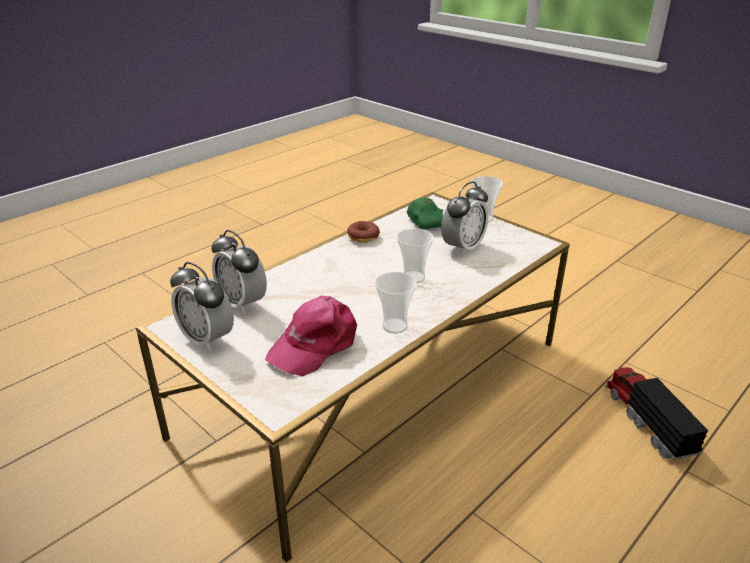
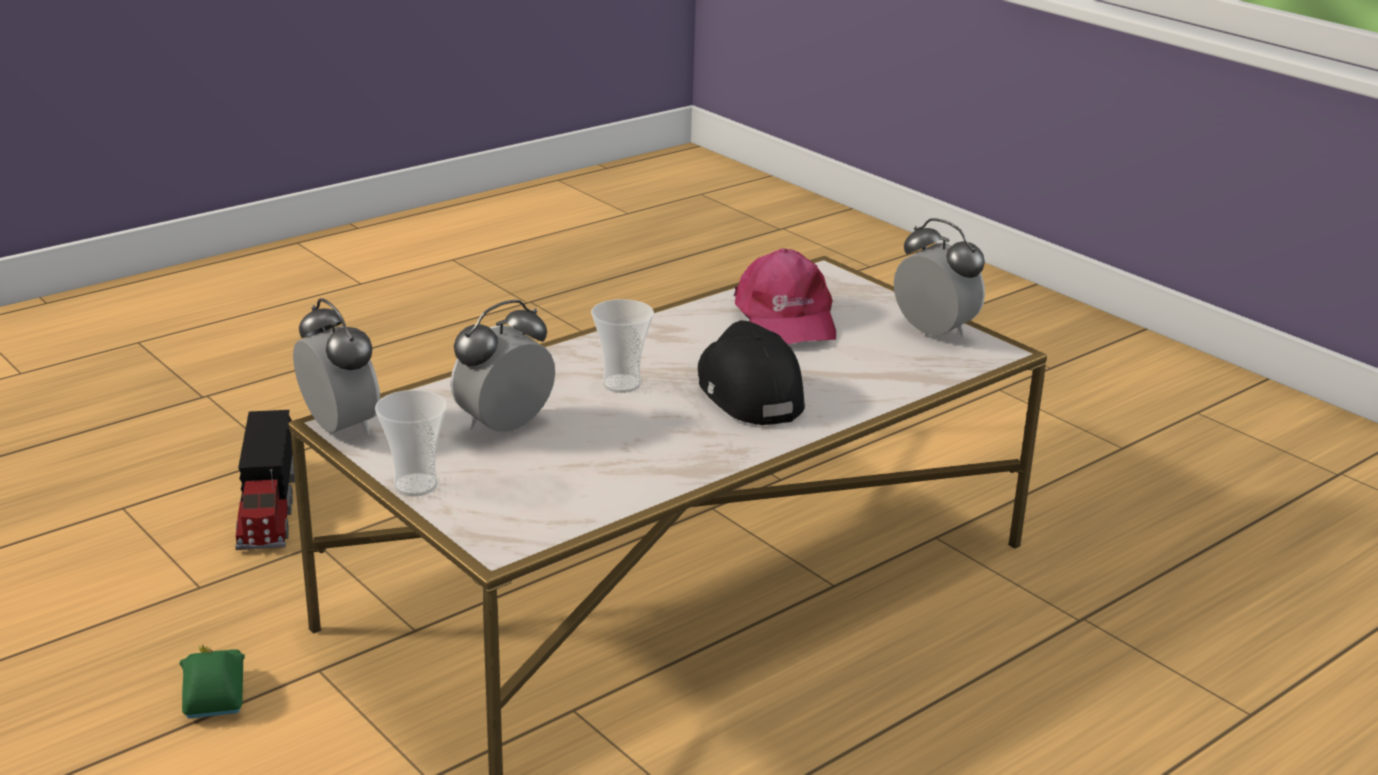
camera: 175 degrees left, 5 degrees down
(242, 303) = (902, 369): alarm clock -> alarm clock (340, 428)
(315, 344) = (785, 318): pink cap -> pink cap turned 120 degrees clockwise
(341, 278) = (746, 392): none -> black cap
(363, 237) = (695, 463): donut -> none
(395, 326) = (673, 327): cup -> none
(425, 224) = (552, 483): green toy car -> green toy car (213, 697)

